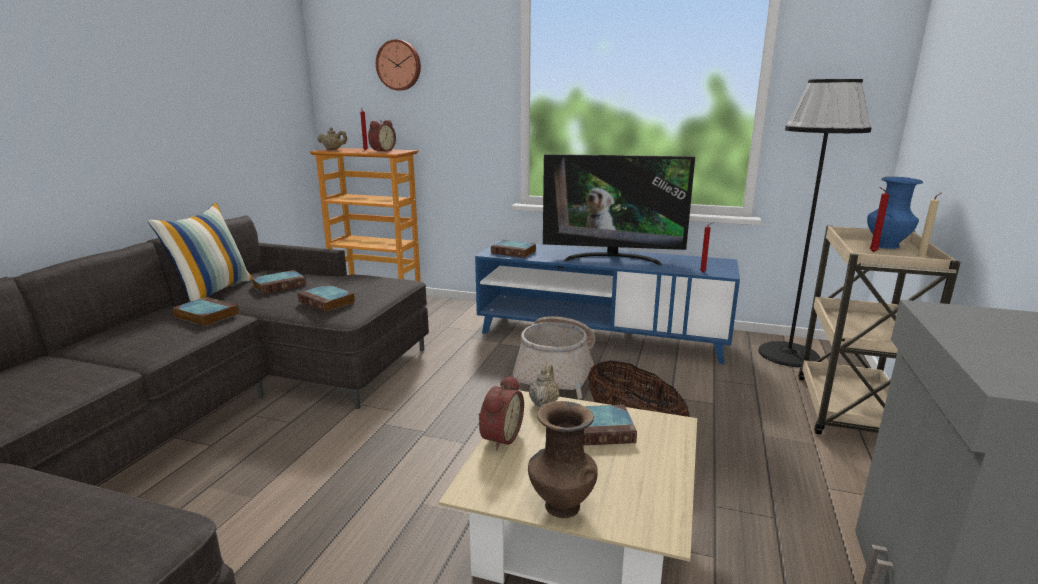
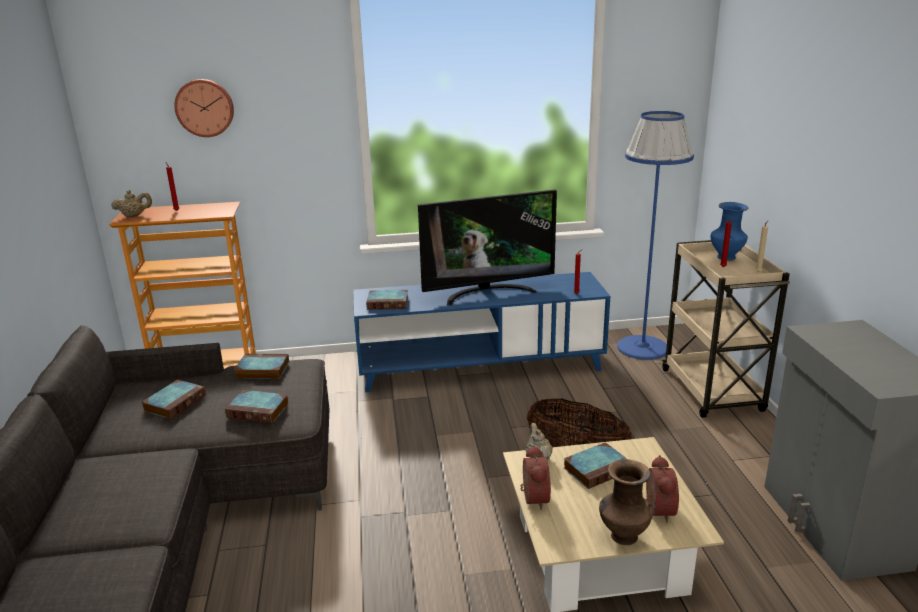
camera: 25 degrees left, 5 degrees up
(205, 315) = (143, 462): book -> book (261, 370)
(213, 292) = (103, 430): pillow -> none
(381, 151) = (201, 210): alarm clock -> alarm clock (656, 510)
(556, 372) = (471, 417): basket -> none
(788, 354) = (642, 347): black floor lamp -> blue floor lamp

